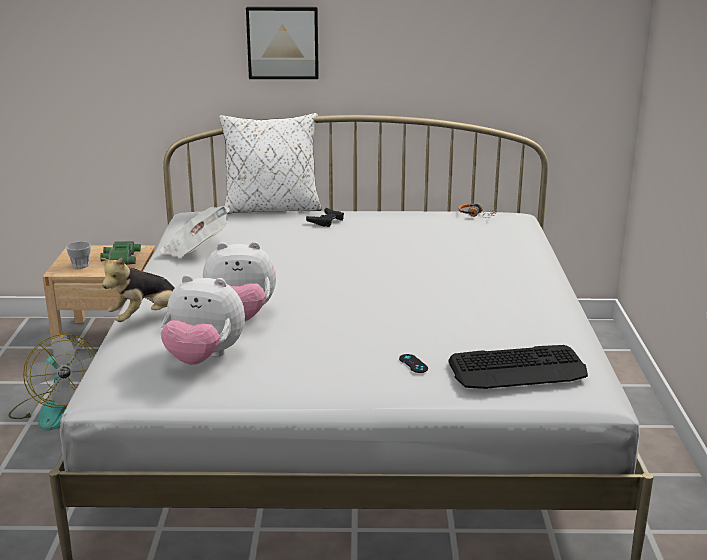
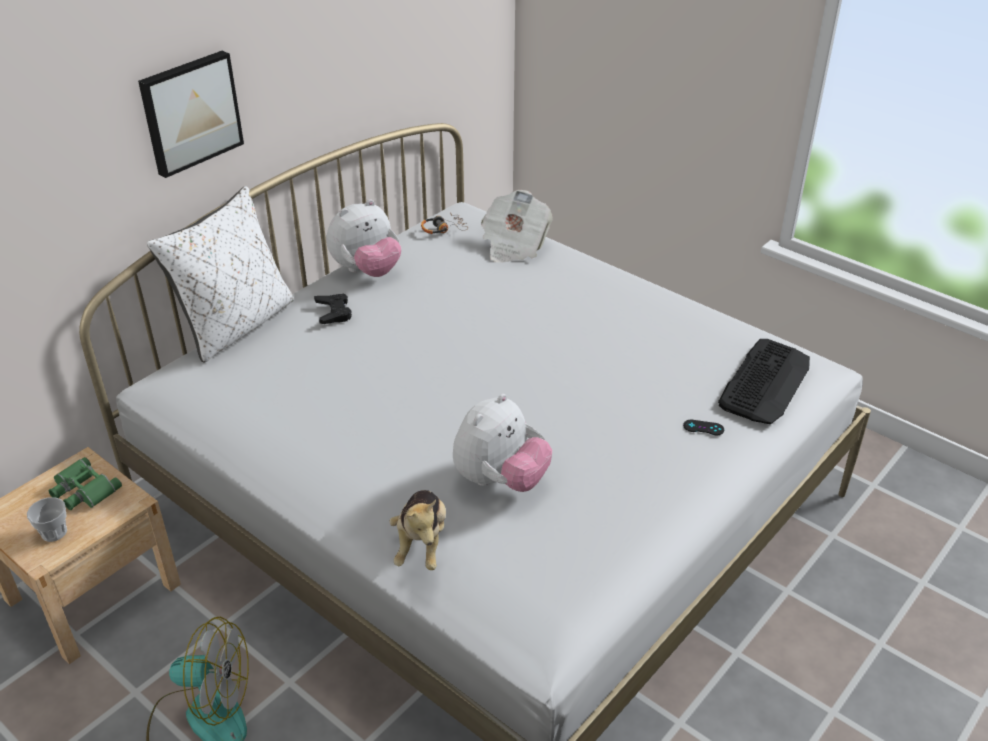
camera: 50 degrees left, 15 degrees up
(195, 249) = (282, 430): newspaper -> newspaper (514, 245)
(204, 358) = (562, 546): plush toy -> plush toy (367, 271)

